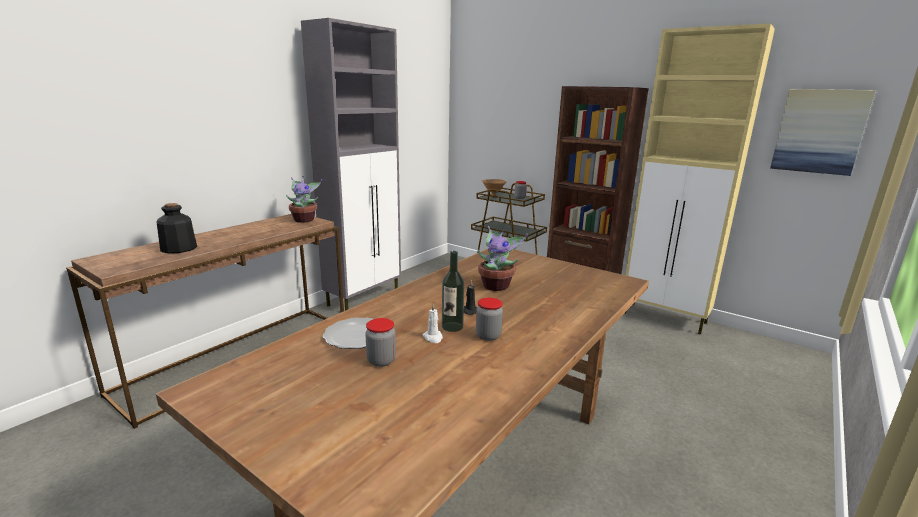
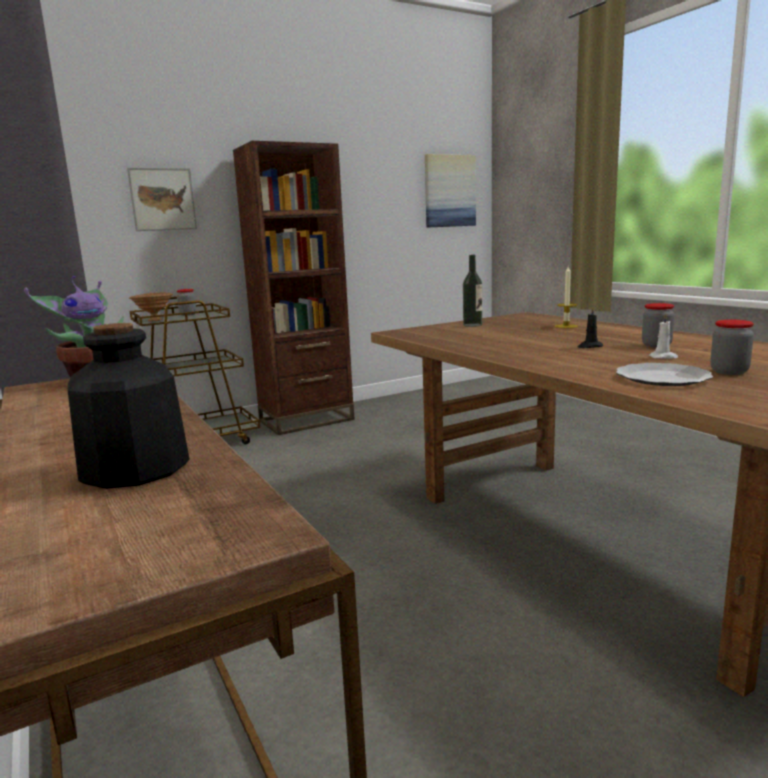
camera: 65 degrees left, 5 degrees down
(452, 326) = (633, 352): bottle -> bottle (472, 325)
(497, 286) = (518, 338): potted plant -> none
(532, 120) = (162, 199): none -> picture
(568, 299) = (566, 326): none -> candle
(665, 318) = (391, 401): beige cabinet -> none

